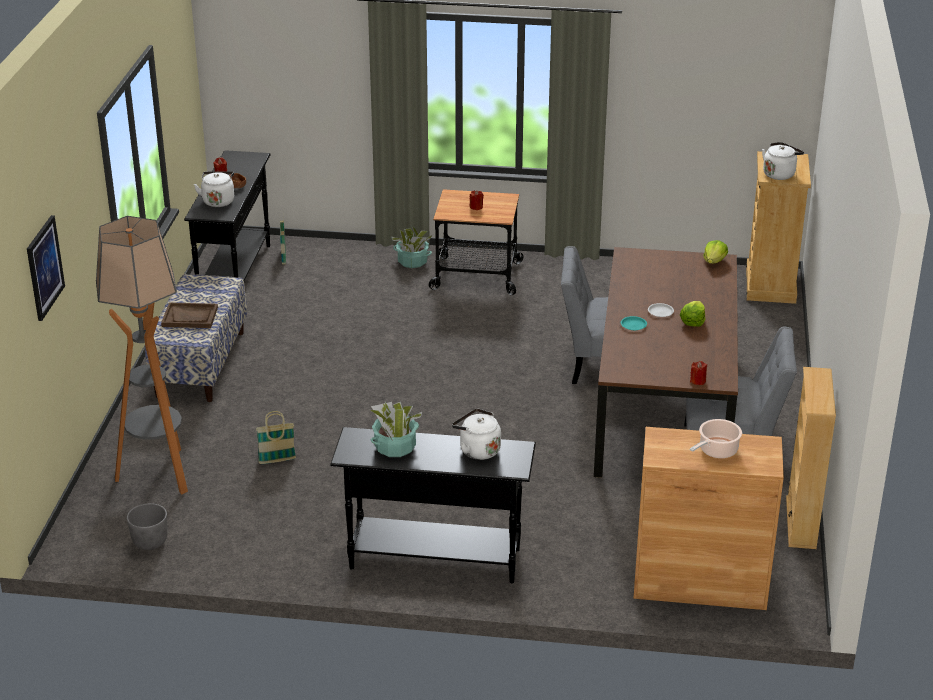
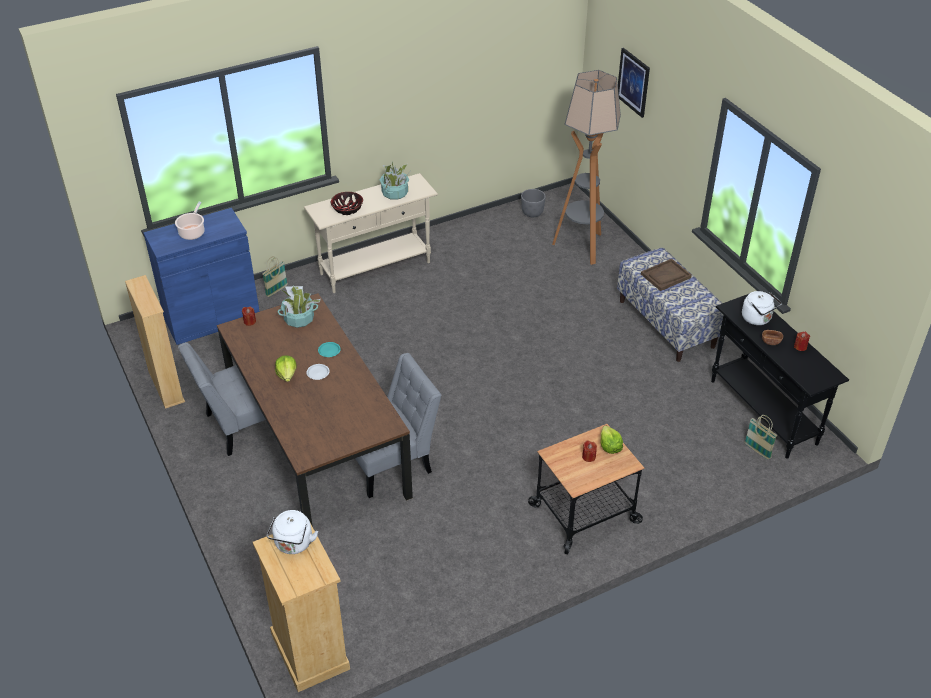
camera: 145 degrees right, 10 degrees up
(277, 460) = (528, 283): basket -> basket (276, 290)
(412, 262) = (654, 503): potted plant -> potted plant (299, 319)
(434, 558) = (376, 268): black console table -> beige console table
(477, 450) = (347, 209): white kettle -> bowl
(700, 583) = (212, 318): brown cabinet -> blue cabinet
(714, 261) = (311, 453): lettuce -> lettuce (609, 446)

